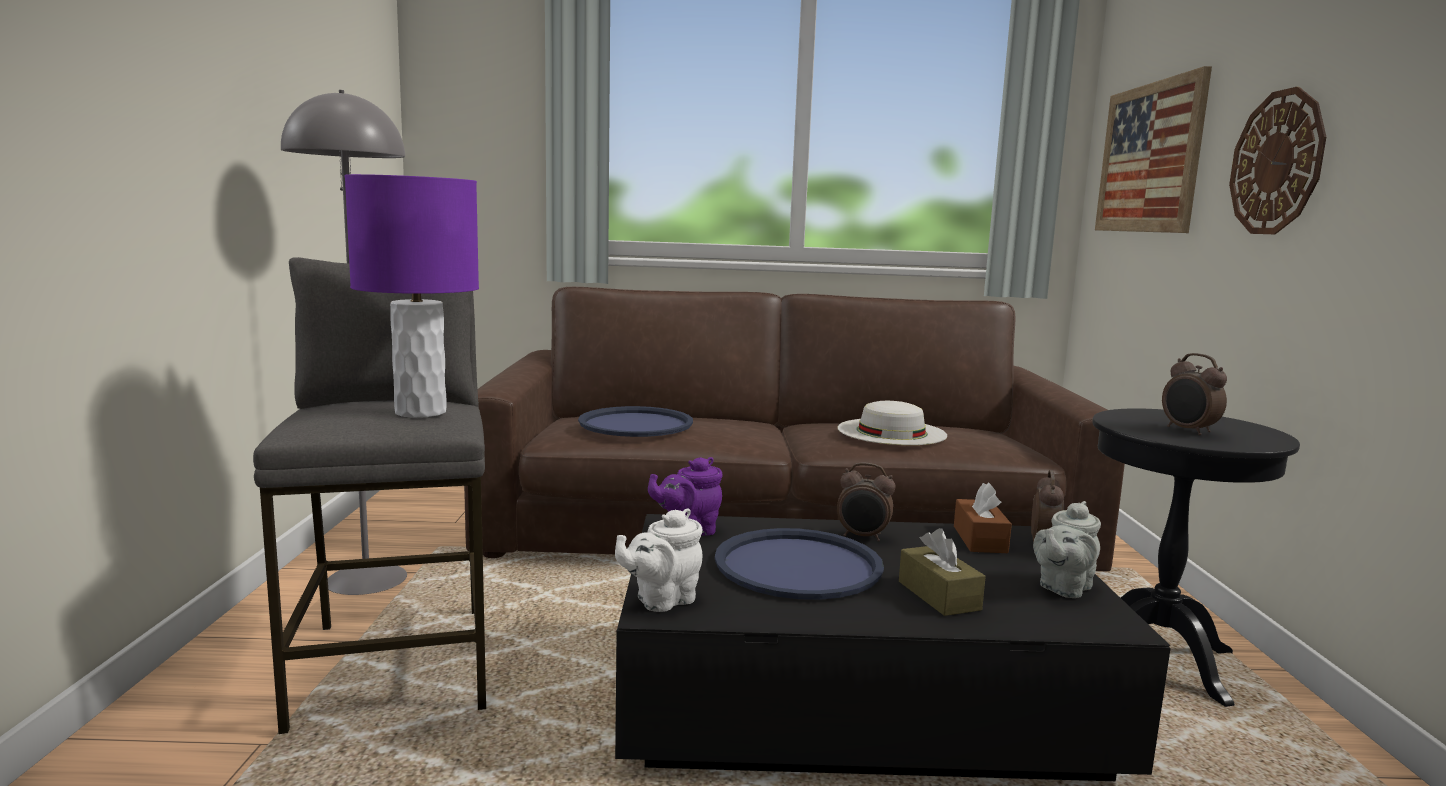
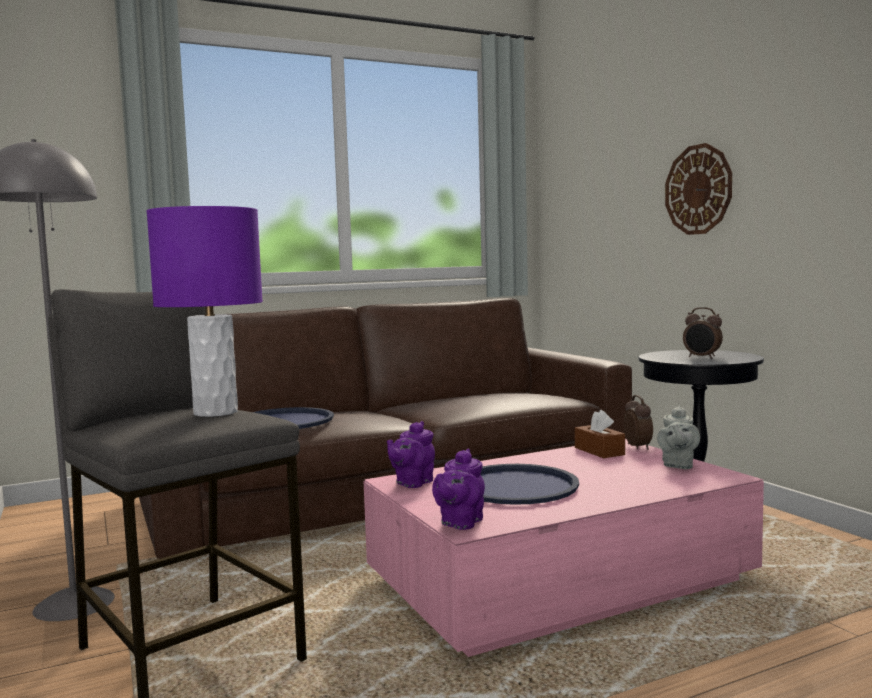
camera: 25 degrees left, 5 degrees down
(661, 600) = (460, 523): white teapot -> purple teapot
(858, 702) = (560, 581): black coffee table -> pink coffee table
(863, 537) = (530, 463): alarm clock -> none
(891, 432) = (476, 398): white hat -> none
(938, 595) = (620, 483): brown tissue box -> none
(1149, 158) = (594, 192): picture -> none

